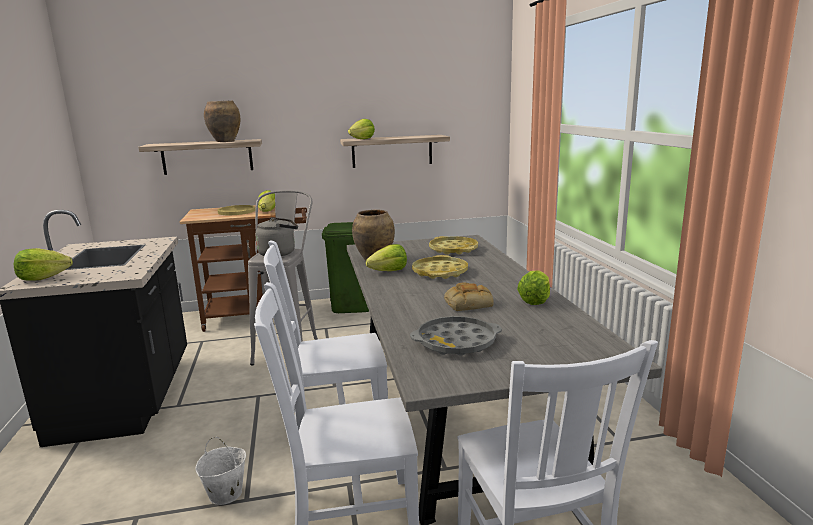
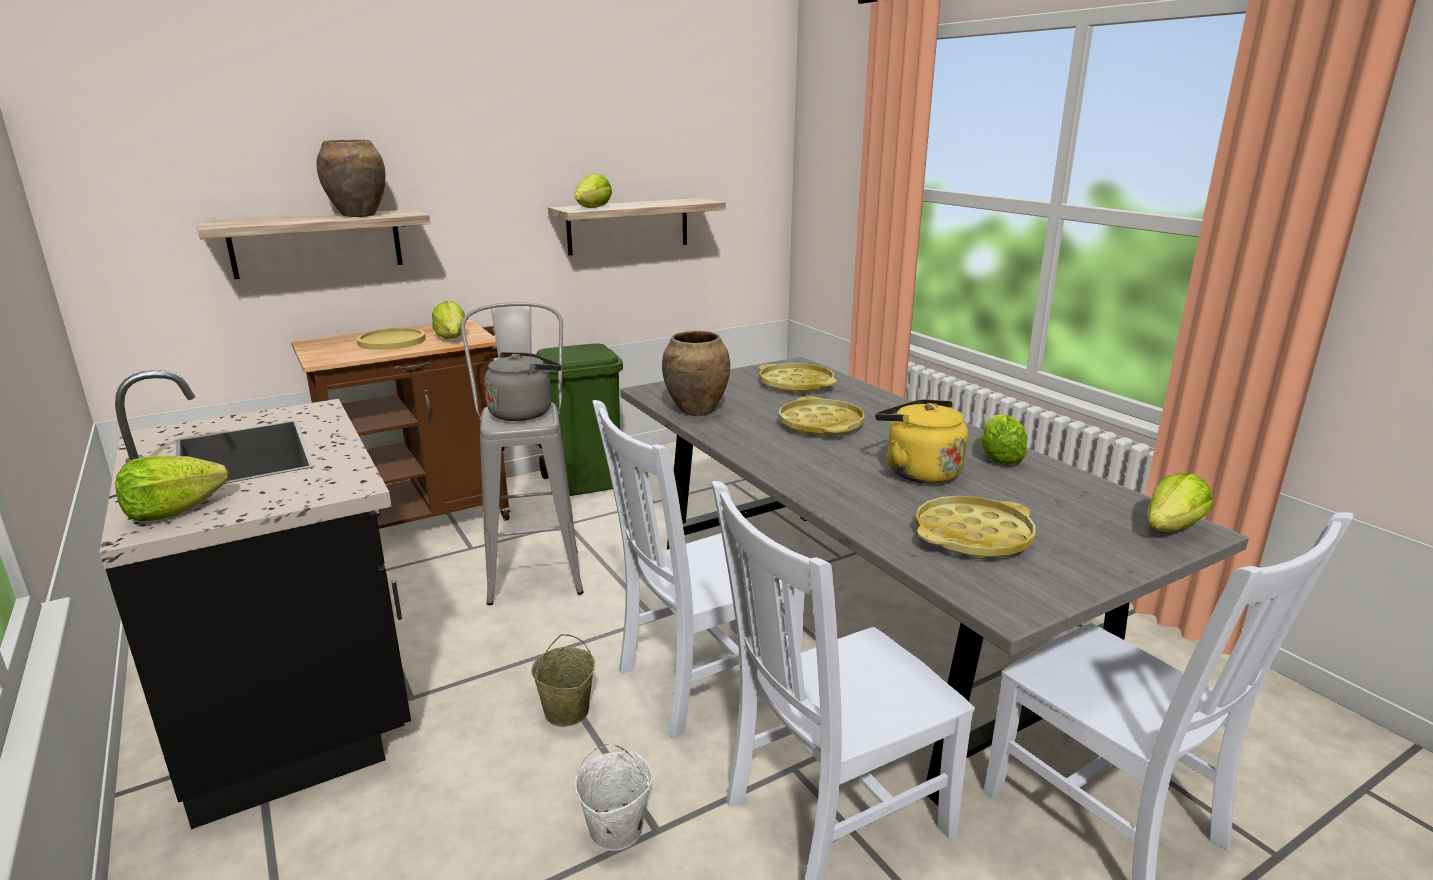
camera: 20 degrees left, 5 degrees up
(248, 427) = (567, 712): none -> beige bucket
(389, 271) = (743, 430): lettuce -> lettuce (1171, 528)
(456, 342) = (973, 536): grey tray -> yellow tray
(468, 303) = (918, 471): bread -> yellow kettle

